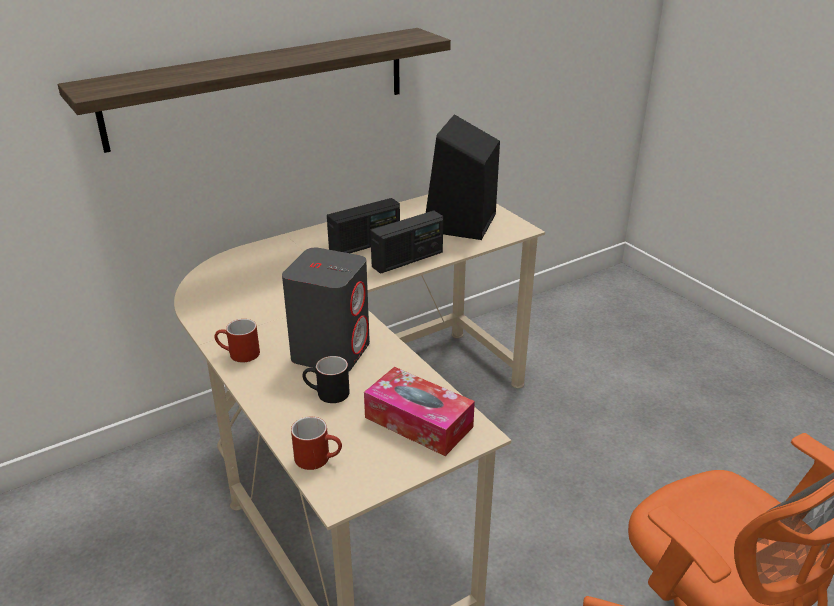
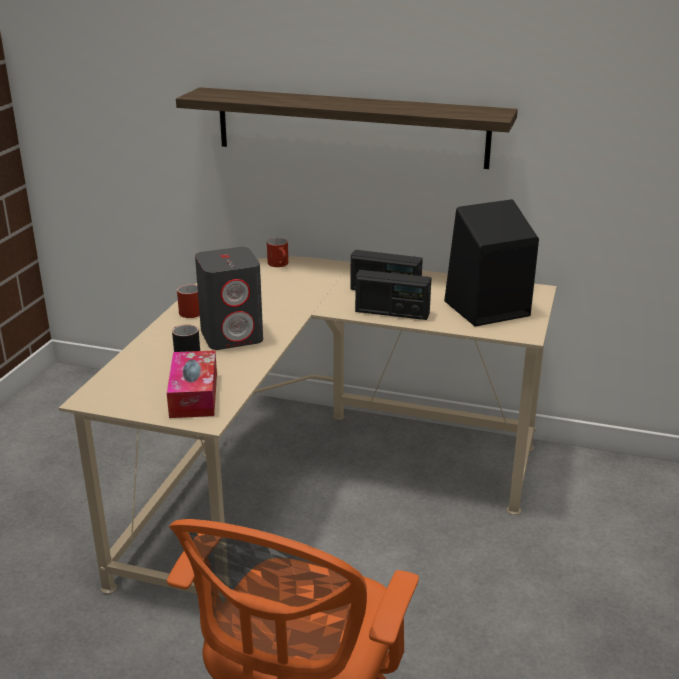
camera: 50 degrees right, 5 degrees down
(319, 458) = (117, 378): red mug -> red mug (280, 264)

